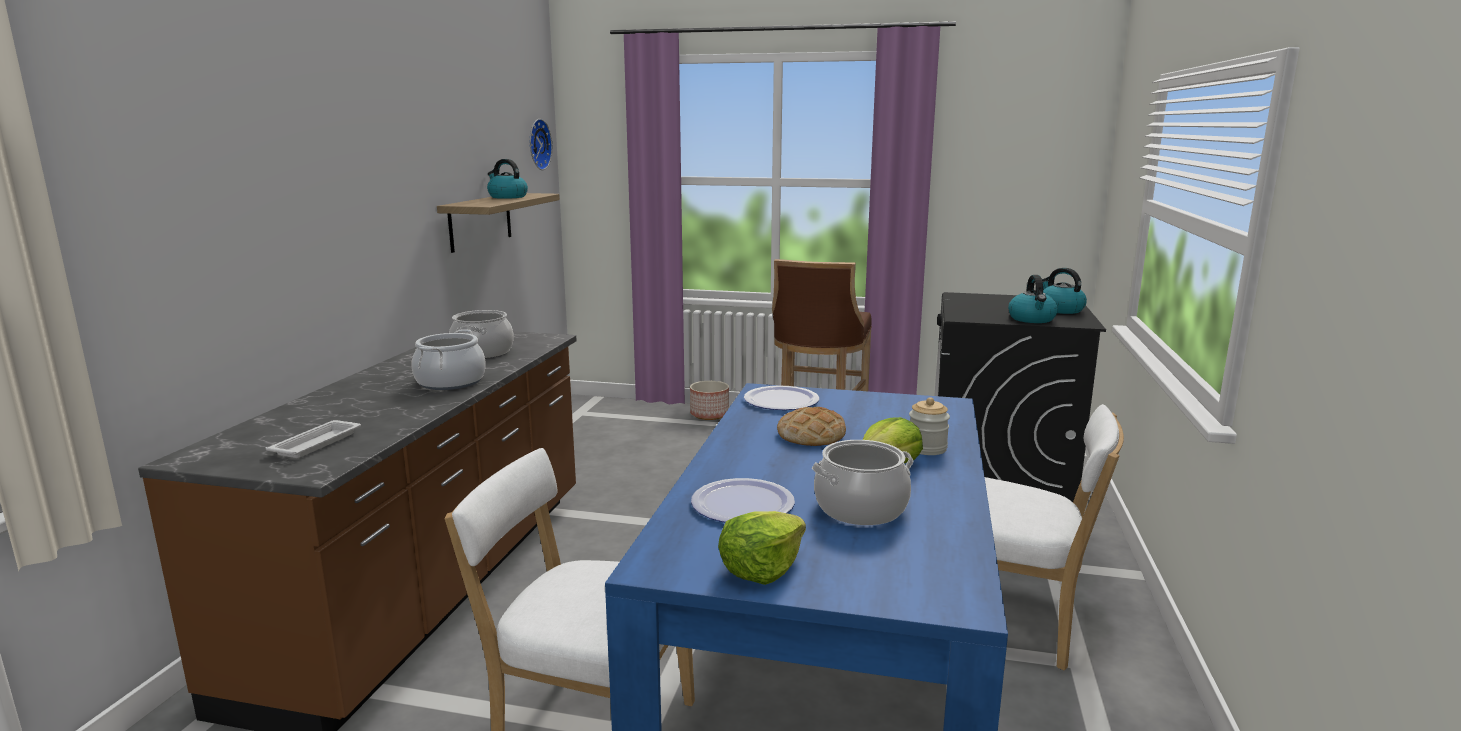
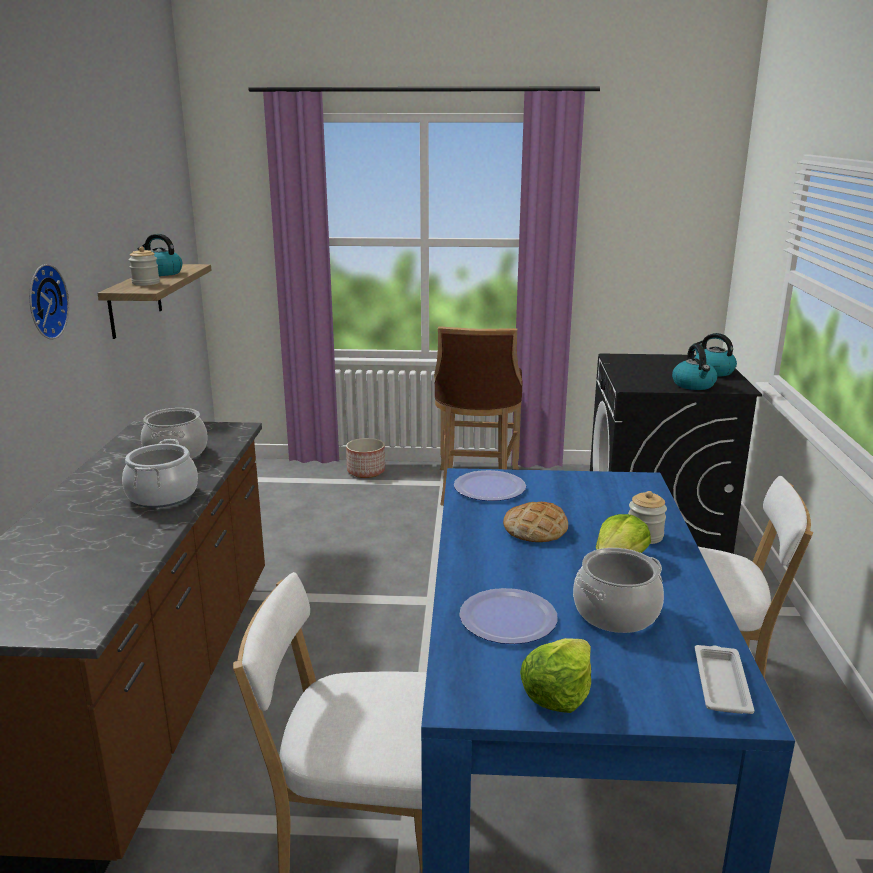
camera: 10 degrees left, 5 degrees up
(318, 443) = (62, 590): white tray -> white tray (721, 683)
(486, 201) = (146, 283): none -> jar
(537, 144) = (177, 209): wall clock -> wall clock (43, 301)

